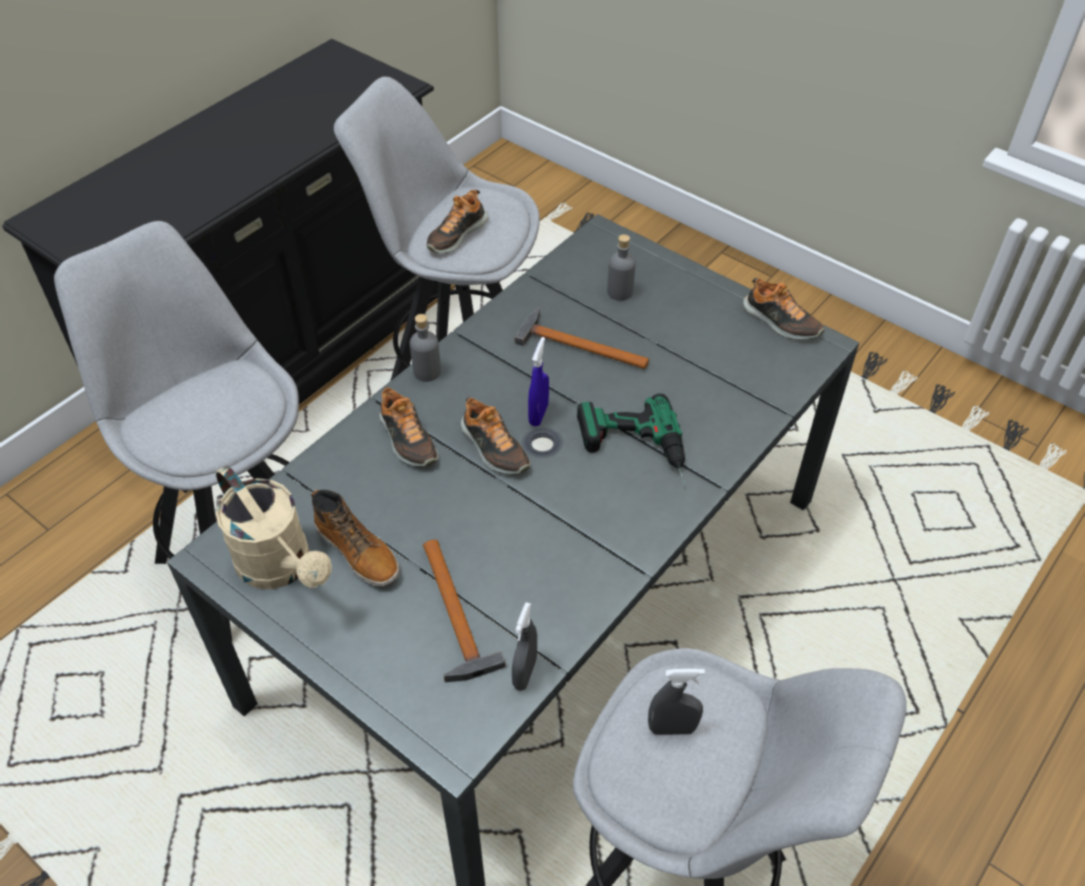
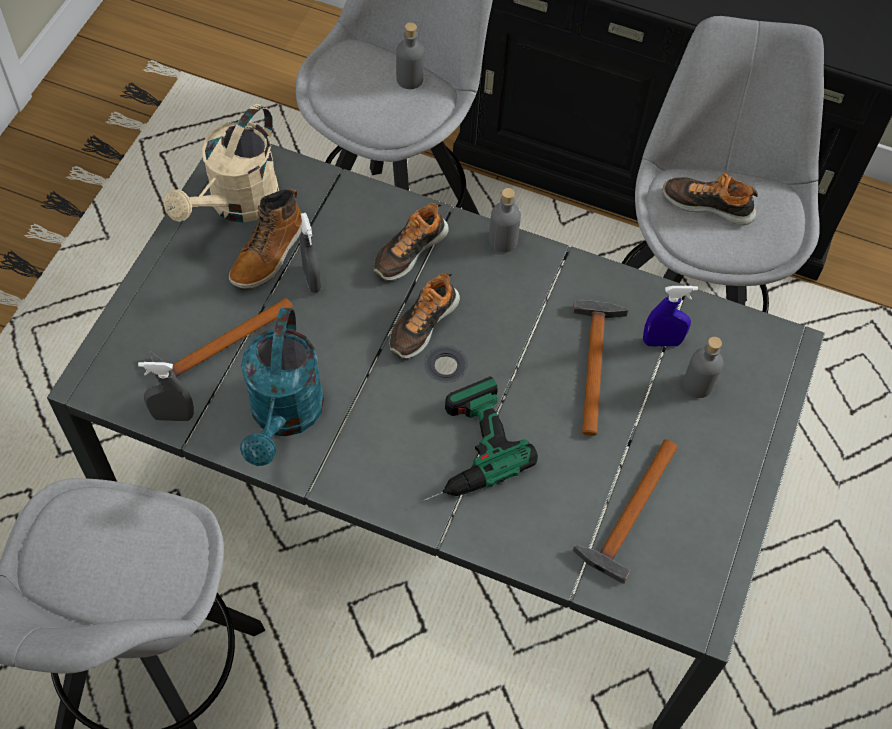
camera: 70 degrees right, 10 degrees up
(207, 387) = (410, 79): none -> grey bottle
(538, 414) = (480, 351): blue spray bottle -> blue spray bottle (661, 342)
(557, 576) = (284, 416): none -> turquoise watering can
(672, 728) = (134, 543): grey spray bottle -> grey spray bottle (312, 279)
(724, 361) = (629, 513): none -> hammer
(780, 322) = (723, 565): shoe -> none

